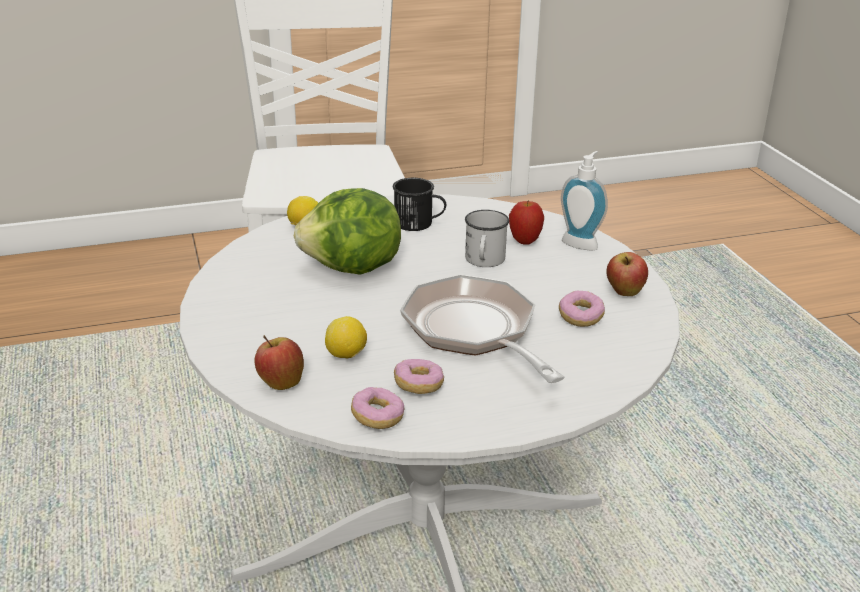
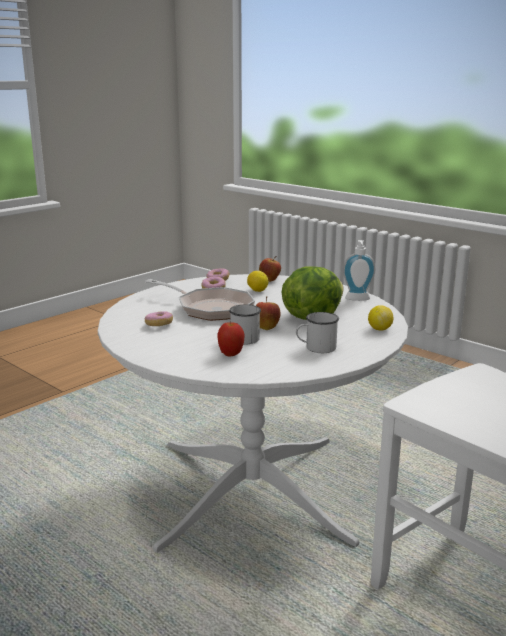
camera: 150 degrees right, 10 degrees down
(419, 224) = (316, 348): black mug -> white mug
(581, 242) = (190, 363): soap dispenser -> soap dispenser (357, 299)
(624, 293) = (140, 341): apple -> apple (266, 327)

